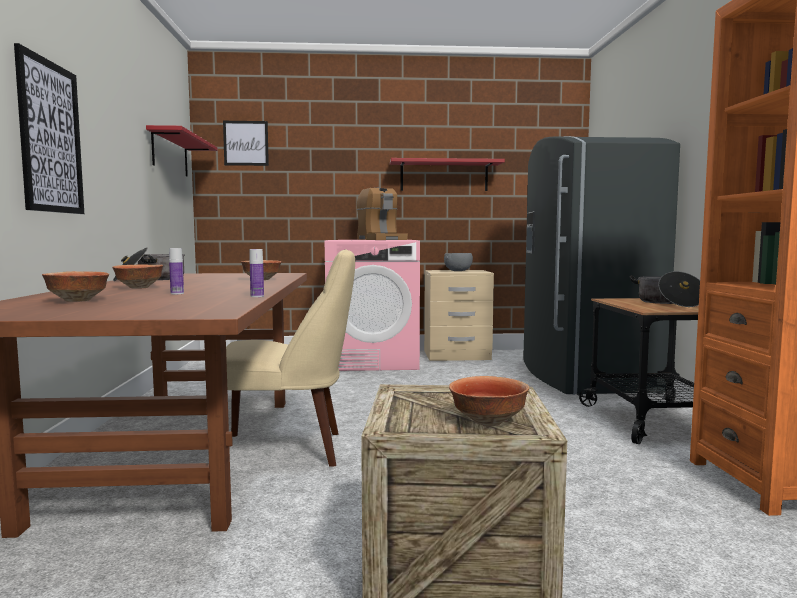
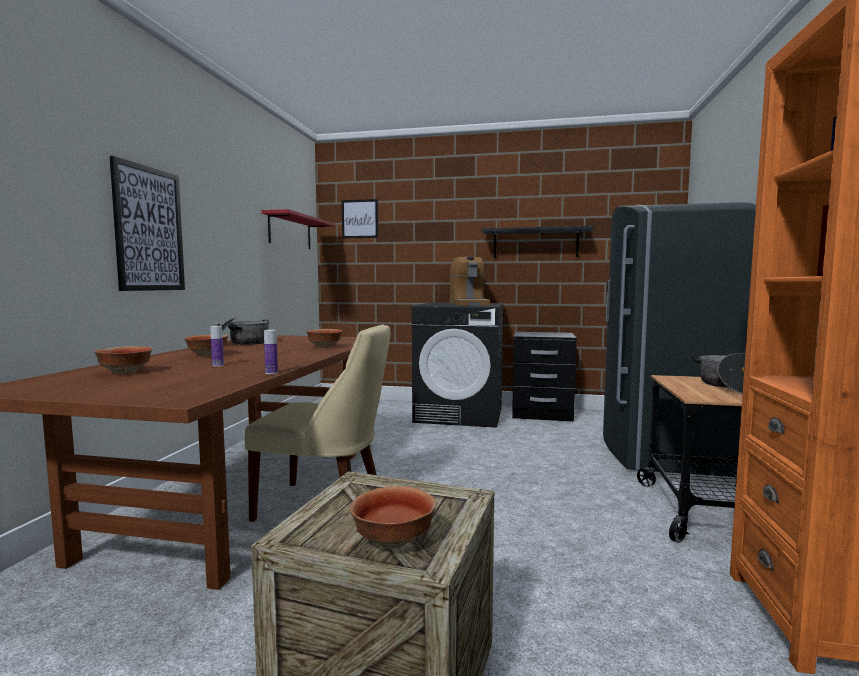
camera: 15 degrees right, 0 degrees up
(373, 361) = (460, 414): pink washing machine -> black washing machine
(444, 176) = (535, 243): red shelf -> black shelf
(457, 355) = (542, 414): beige nightstand -> black nightstand
(458, 271) = (544, 334): grey bowl -> none

